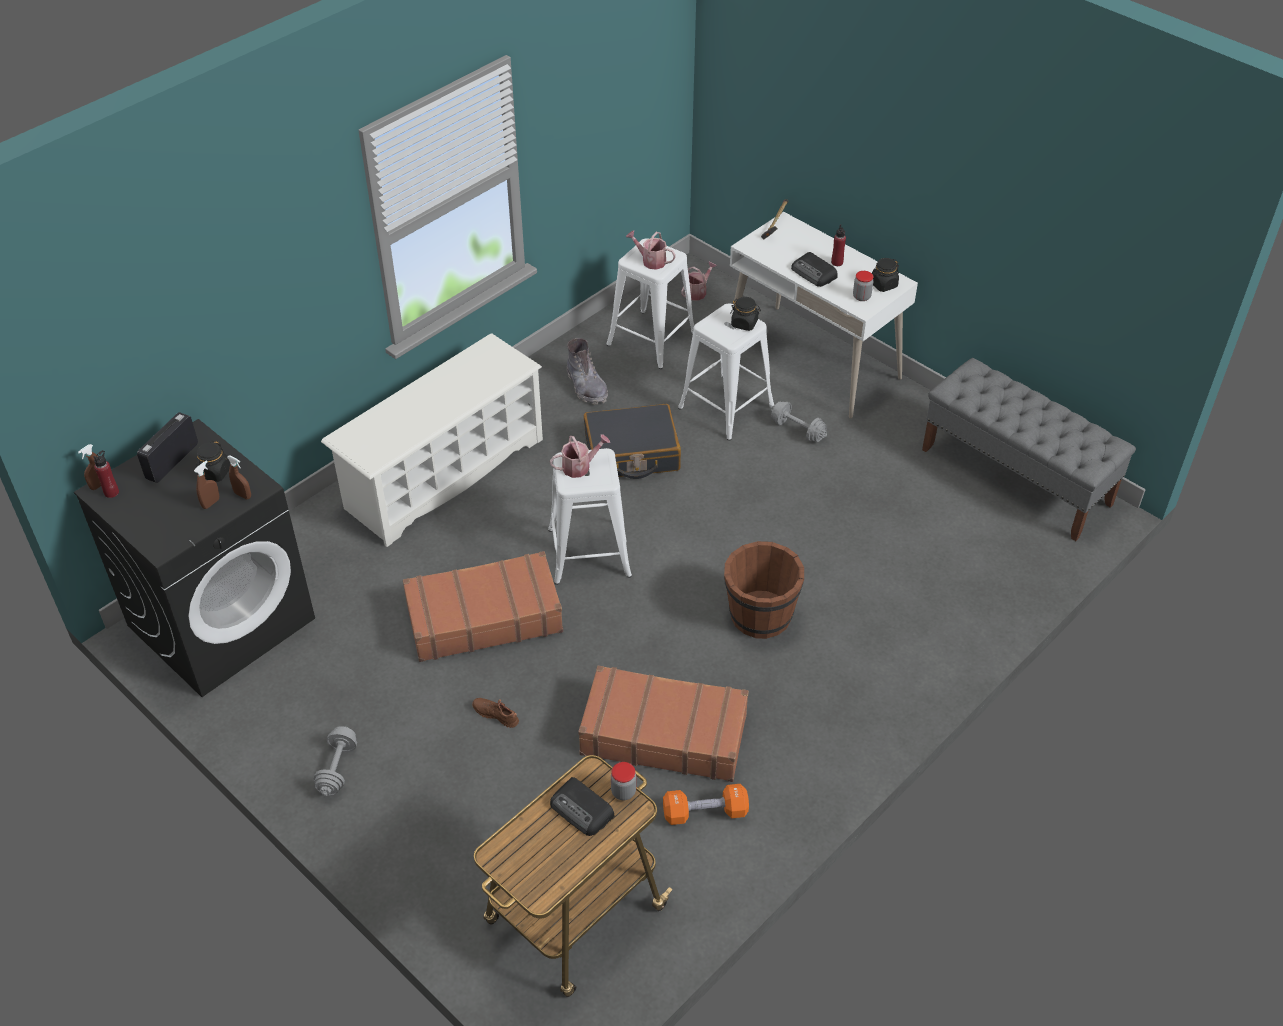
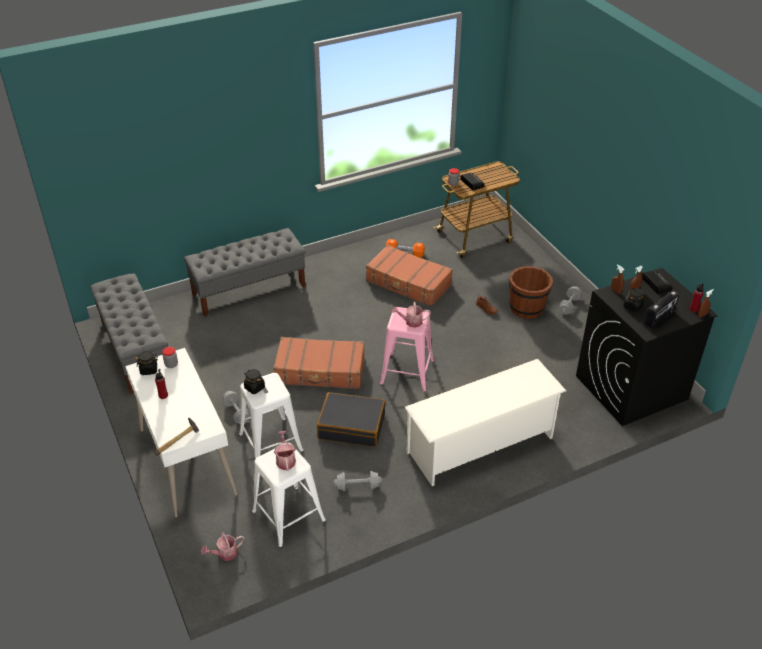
camera: 160 degrees left, 5 degrees down
(483, 617) = (479, 353): brown suitcase -> brown suitcase (320, 371)
(586, 386) = (357, 486): grey boot -> grey dumbbell
(589, 552) = (407, 372): white stool -> pink stool
(651, 261) = (285, 460): watering can -> watering can turned 150 degrees counterclockwise
(760, 616) = (332, 318): brown bucket -> brown bucket (527, 308)
(814, 273) = (186, 391): radio -> radio (655, 283)
(940, 632) = (249, 290): none -> grey bench

